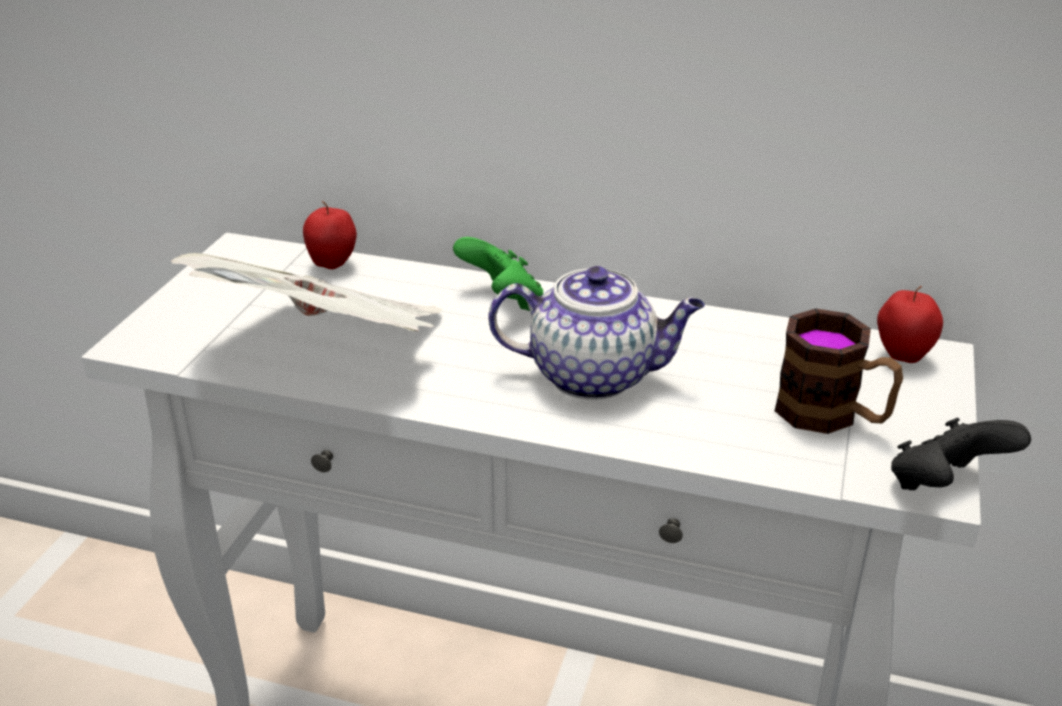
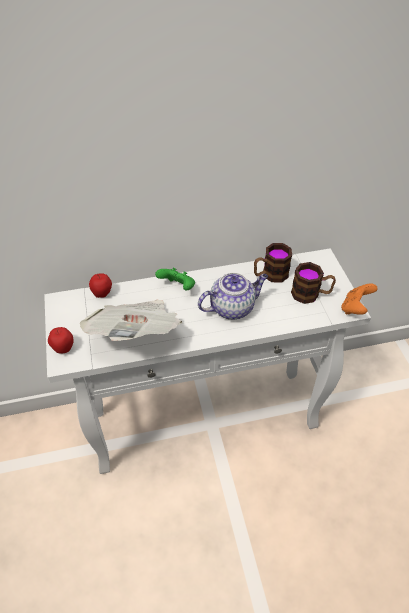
camera: 30 degrees left, 15 degrees up
(752, 346) = (270, 275): none -> mug
(902, 356) = (314, 261): apple -> apple (63, 349)
(944, 487) = (355, 308): black game controller -> orange game controller

